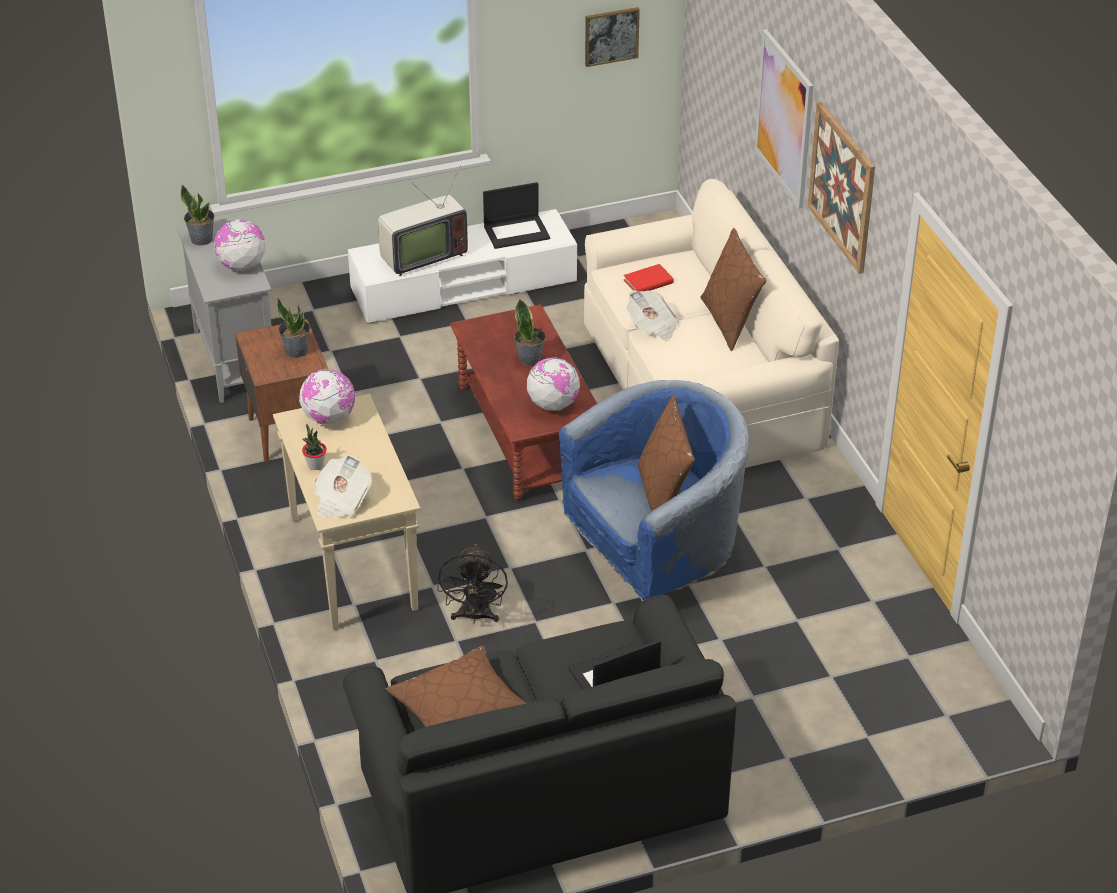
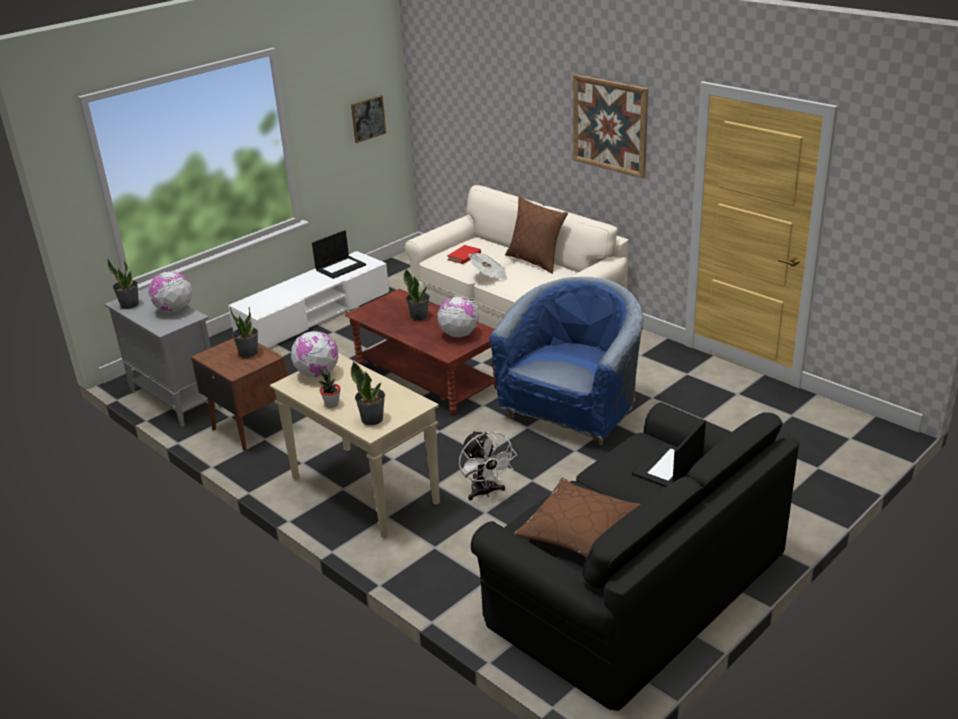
camera: 25 degrees left, 10 degrees down
(341, 500) = (372, 419): newspaper -> potted plant
(421, 256) = (285, 295): television -> none
(475, 617) = (485, 492): black fan -> white fan
(664, 495) = (580, 360): brown pillow -> none
(784, 118) = (534, 111): picture -> none

